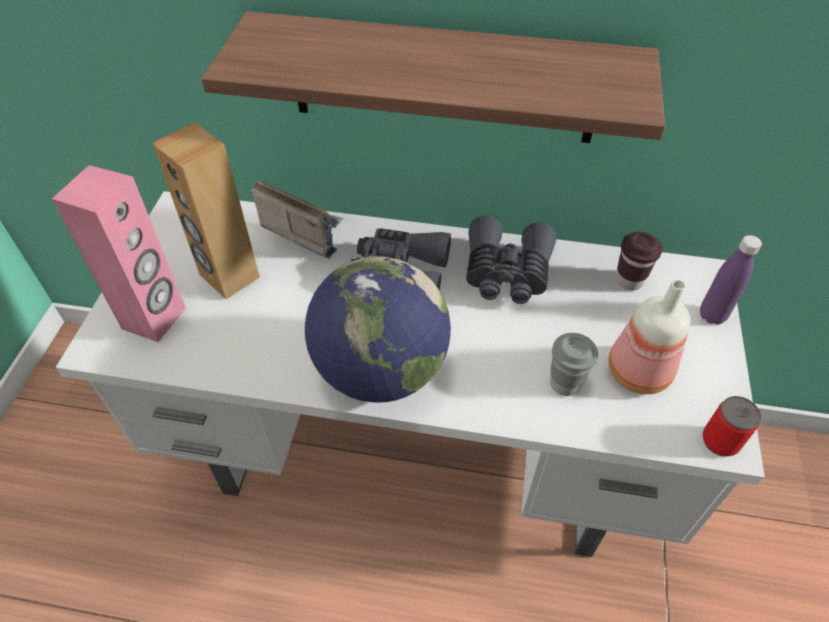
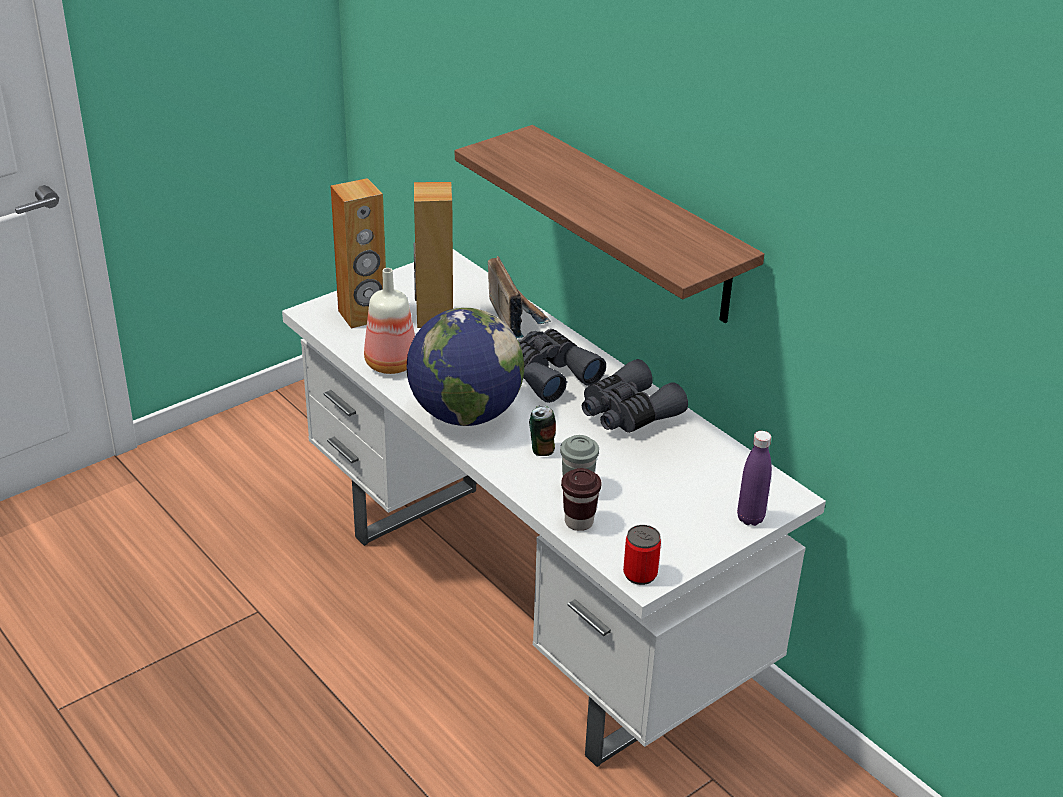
camera: 40 degrees right, 15 degrees down
(155, 318) = (363, 315): pink speaker -> brown speaker
(488, 362) = (541, 449): none -> can
(629, 281) = (716, 466): brown cup -> brown cup (579, 522)
(636, 371) = (638, 511): bottle -> bottle (390, 363)

